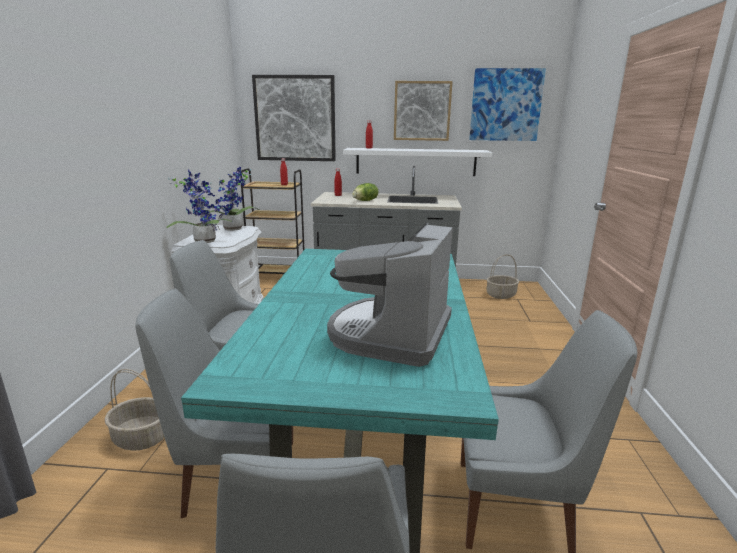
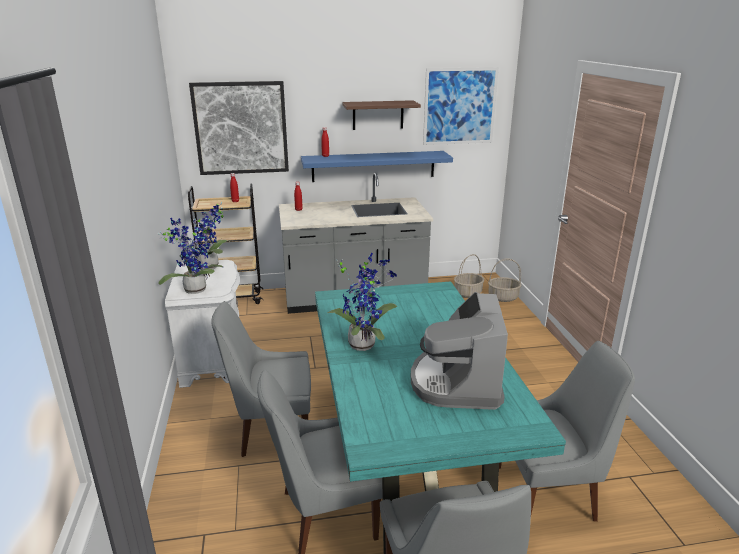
camera: 15 degrees left, 5 degrees up
(142, 437) = (215, 500): basket -> basket (503, 297)
(314, 289) = (364, 343): none -> potted plant
(365, 201) = (334, 217): lettuce -> none
(415, 161) = (373, 166): white shelf -> blue shelf
(422, 111) = (378, 115): picture -> brown shelf

